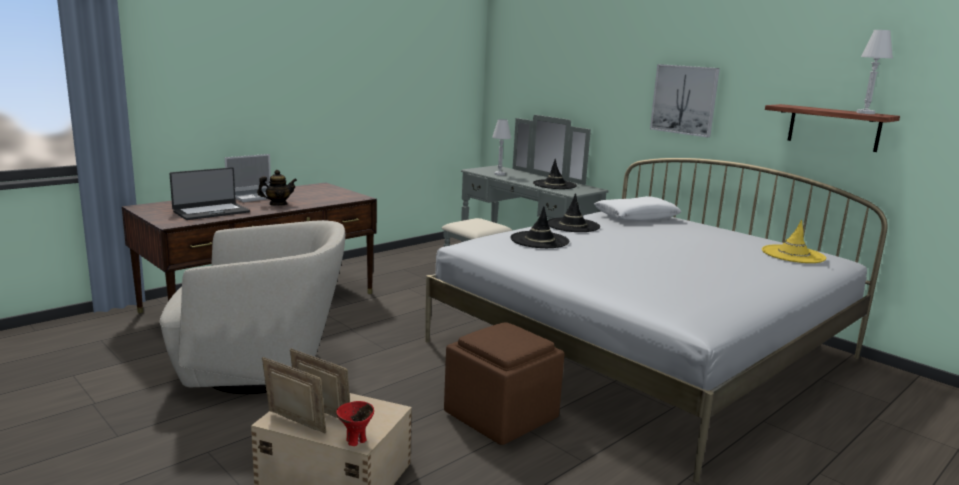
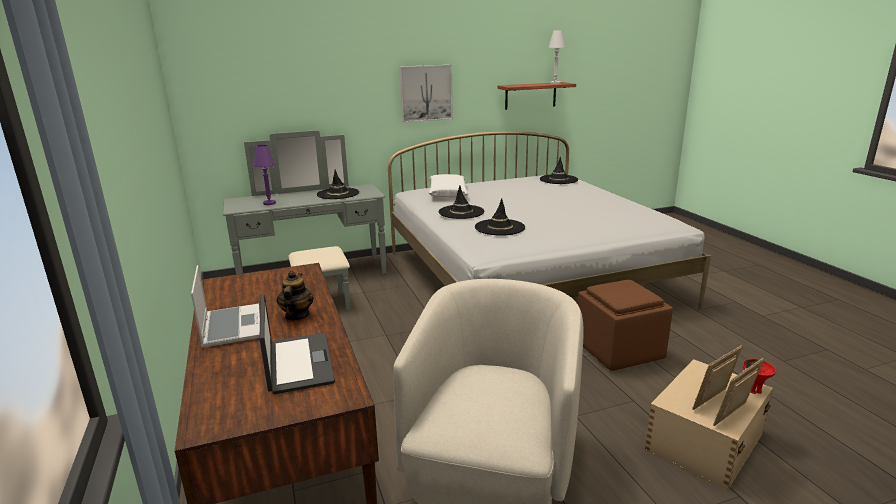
camera: 65 degrees left, 5 degrees up
(499, 174) = (269, 203): white table lamp -> purple table lamp
(793, 254) = (558, 179): yellow hat -> black hat

